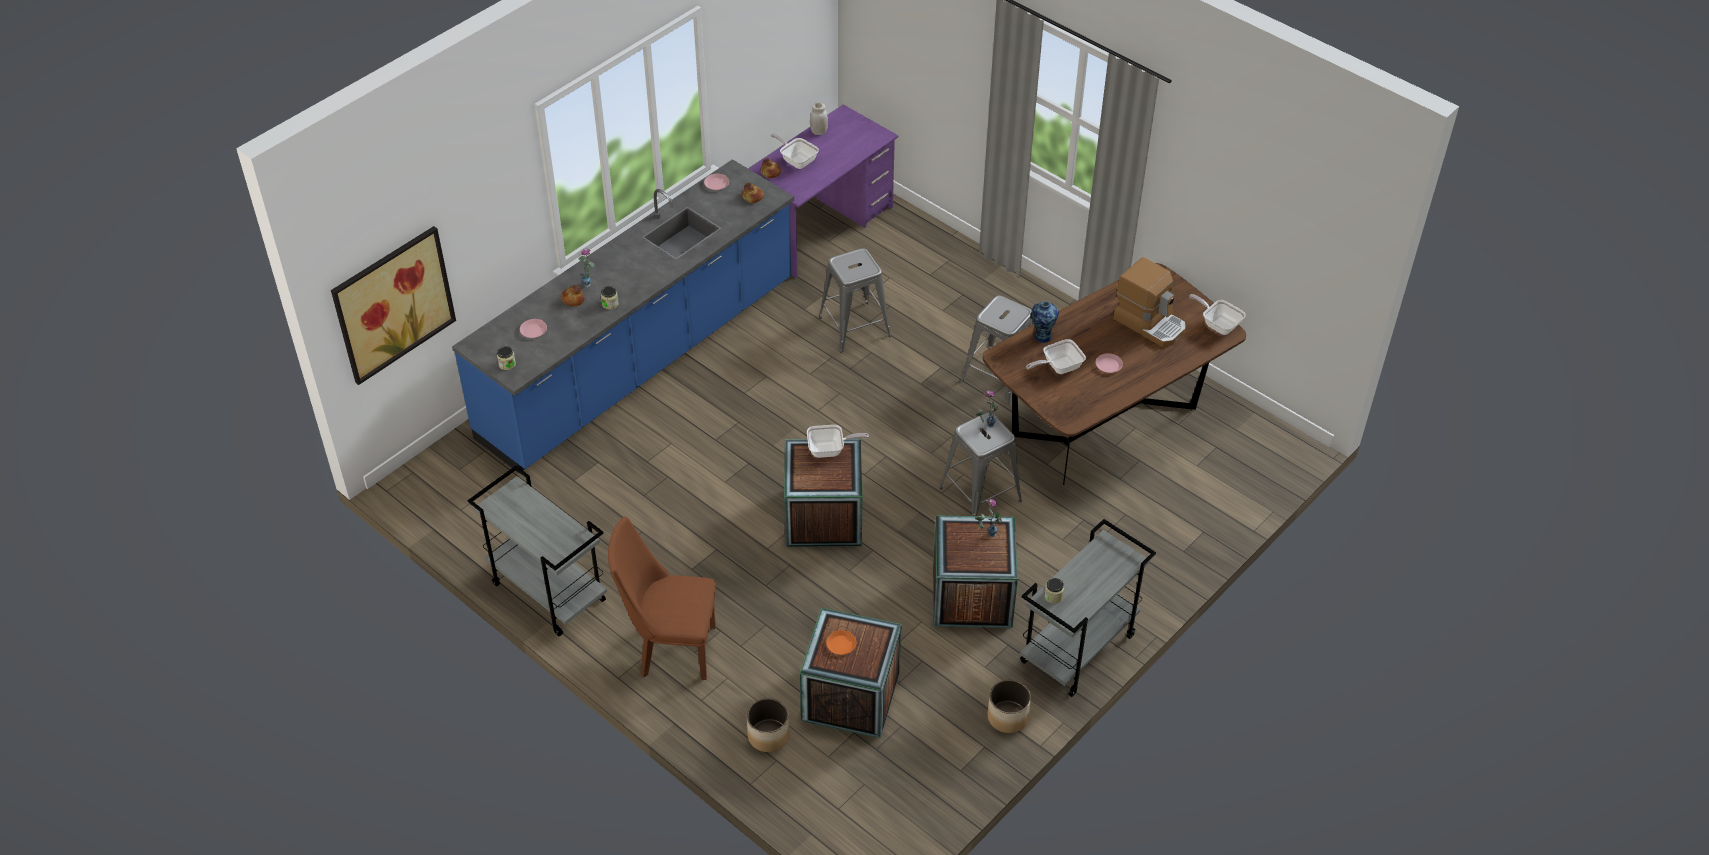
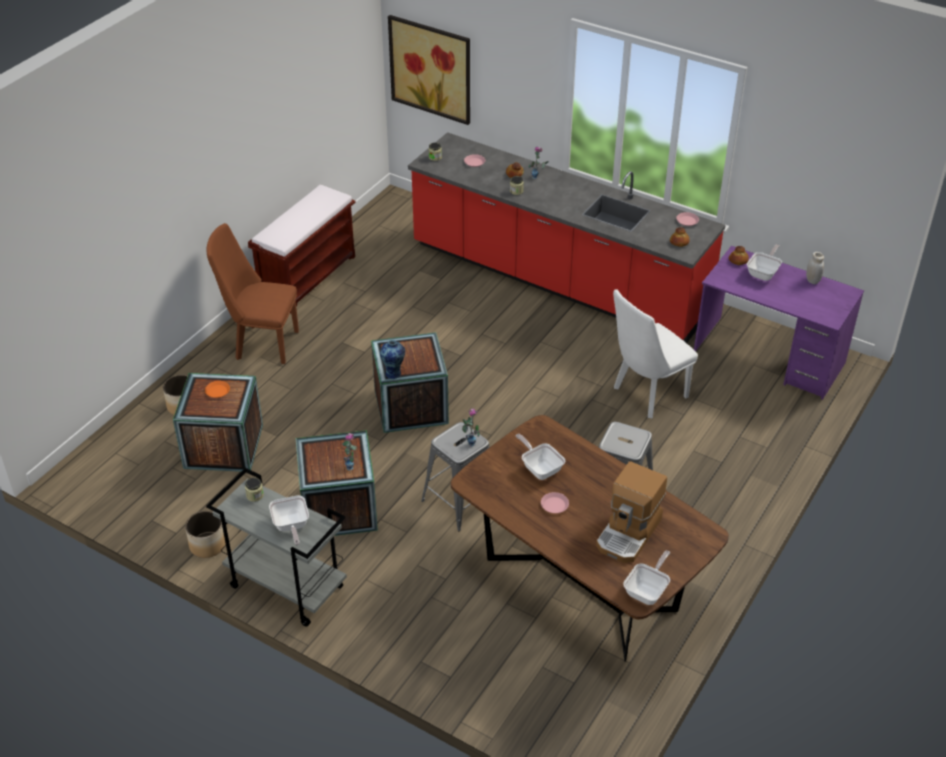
camera: 80 degrees right, 5 degrees down
(547, 592) = (308, 277): grey cart -> brown bench
(640, 360) = (557, 281): blue counter -> red counter
(670, 650) = (261, 344): brown chair -> brown chair turned 75 degrees counterclockwise
(830, 450) = (429, 359): frying pan -> frying pan (291, 526)
(854, 327) = (646, 395): grey stool -> white chair
(1042, 336) = (580, 453): vase -> vase (394, 373)

